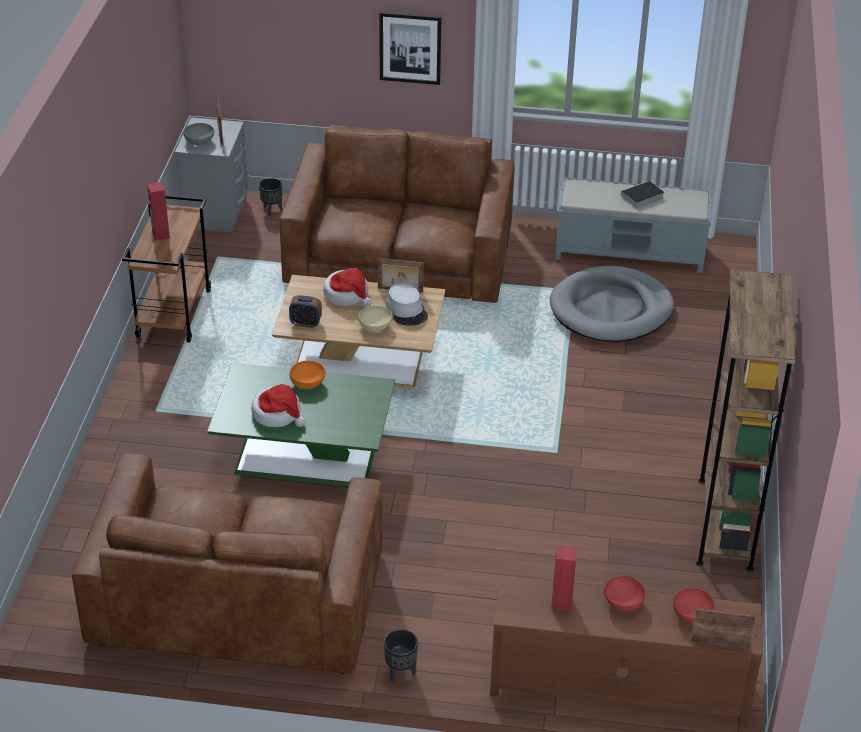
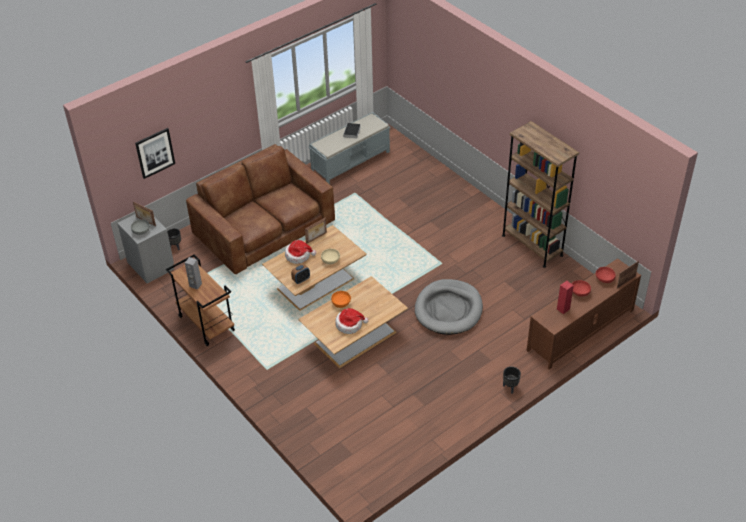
camera: 45 degrees left, 5 degrees up
(160, 234) = (195, 285): red speaker -> grey speaker
(236, 598) = (415, 413): brown sofa -> none
(304, 455) = (354, 338): green coffee table -> brown coffee table
(406, 311) = (332, 245): grey hat -> none
(410, 47) = (220, 119): picture -> picture (155, 153)
(611, 309) = (379, 191): grey dog bed -> grey dog bed (448, 309)

